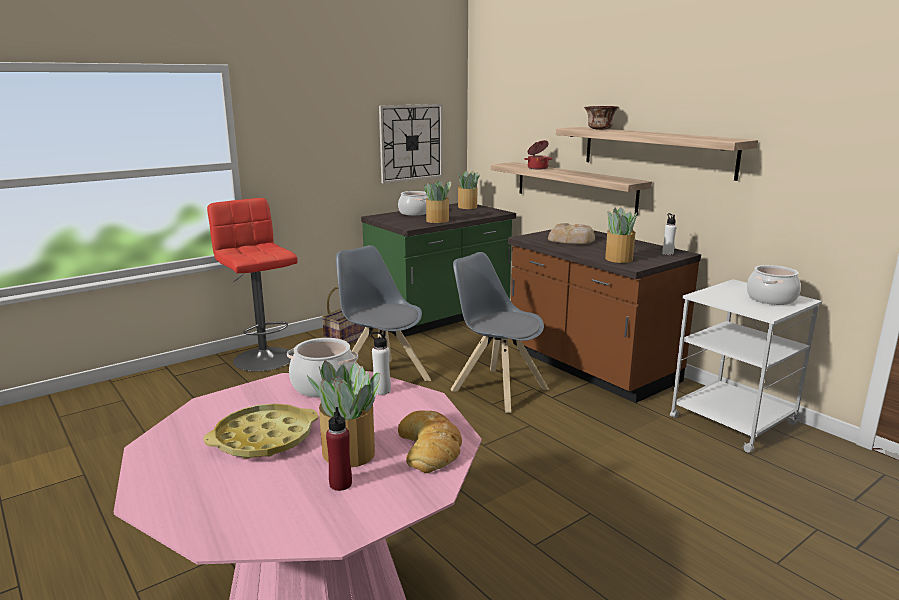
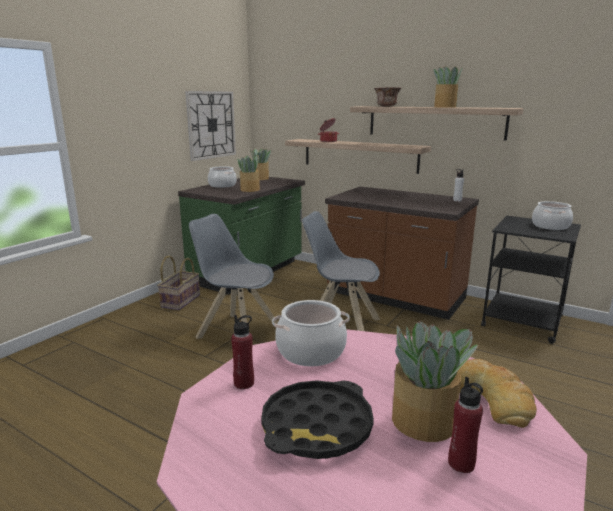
camera: 20 degrees left, 0 degrees up
(244, 399) = (244, 383): none -> red bottle
(264, 359) = (112, 332): red stool -> none
(264, 438) = (317, 426): yellow tray -> black tray
(382, 391) = (372, 346): white bottle -> none
(572, 239) = (376, 196): bread -> none
(618, 259) = (430, 207): potted plant -> potted plant (445, 107)
(734, 422) = (523, 322): white cart -> black cart

